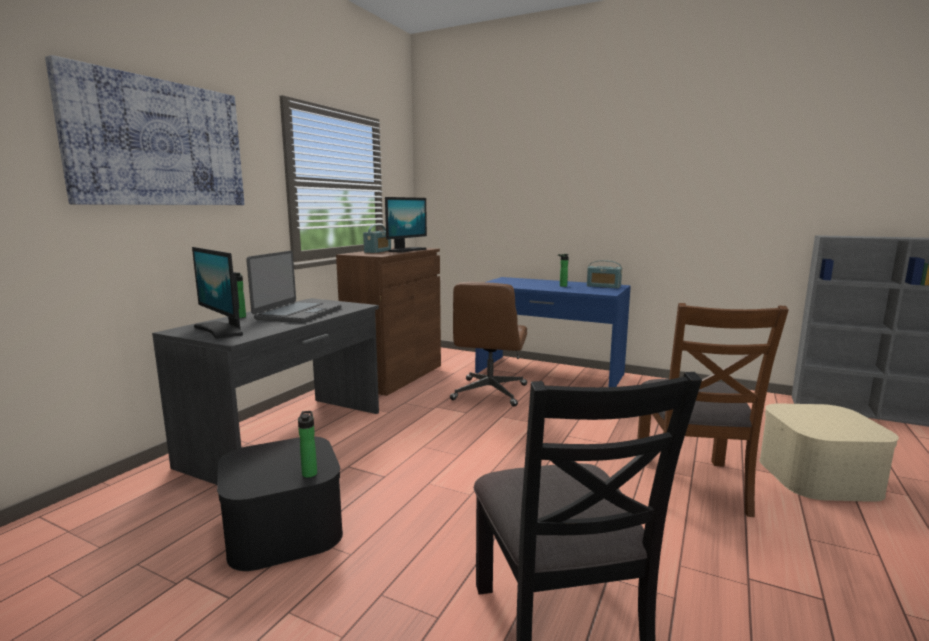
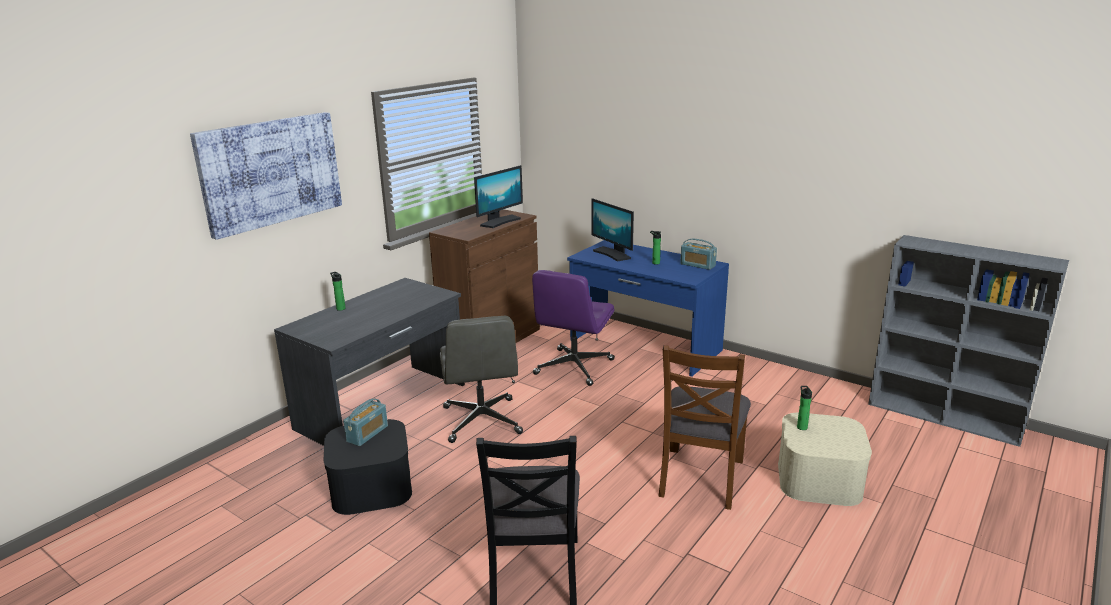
camera: 10 degrees right, 10 degrees up
(221, 330) = (324, 329): monitor -> monitor (612, 254)
(298, 313) = (388, 305): laptop -> none
(309, 472) = (386, 452): bottle -> bottle (801, 426)
(378, 251) = (470, 224): radio -> radio (367, 434)
(410, 444) = (482, 421): none -> grey office chair
(490, 393) = (574, 367): brown office chair -> purple office chair

